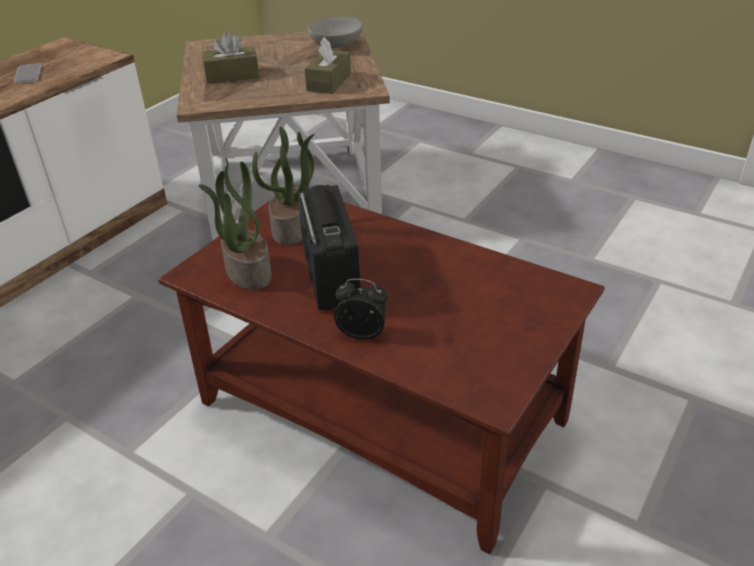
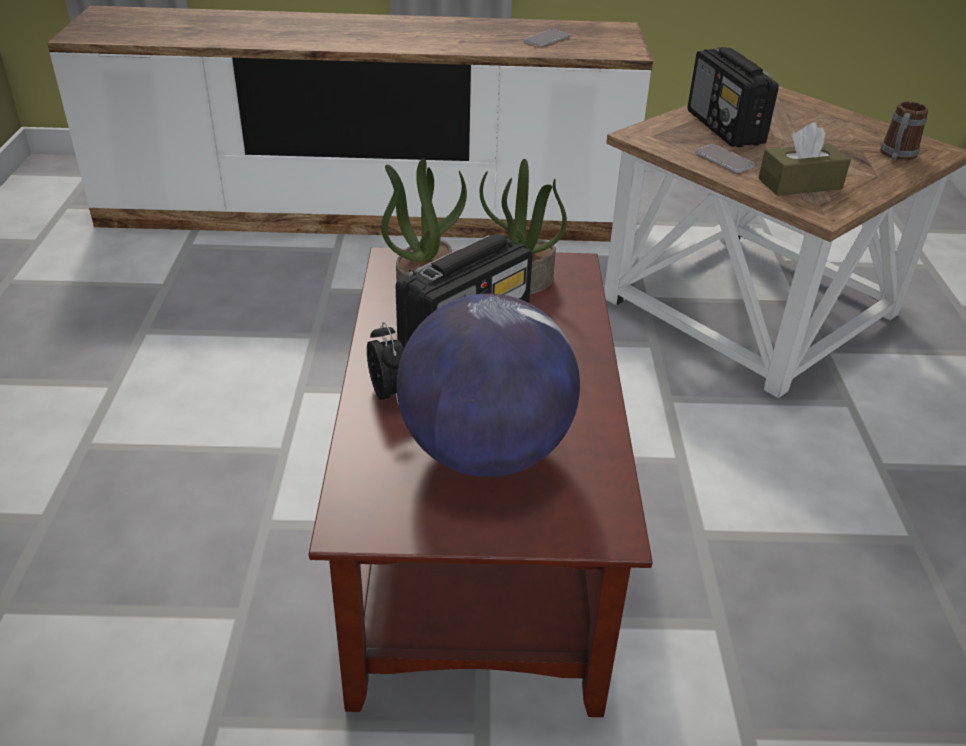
camera: 55 degrees right, 0 degrees up
(232, 75) = (725, 128): brown tissue box -> radio
(269, 91) = (724, 160): none -> phone
(337, 45) = (896, 156): grey bowl -> mug
(464, 312) = (485, 452): none -> globe

